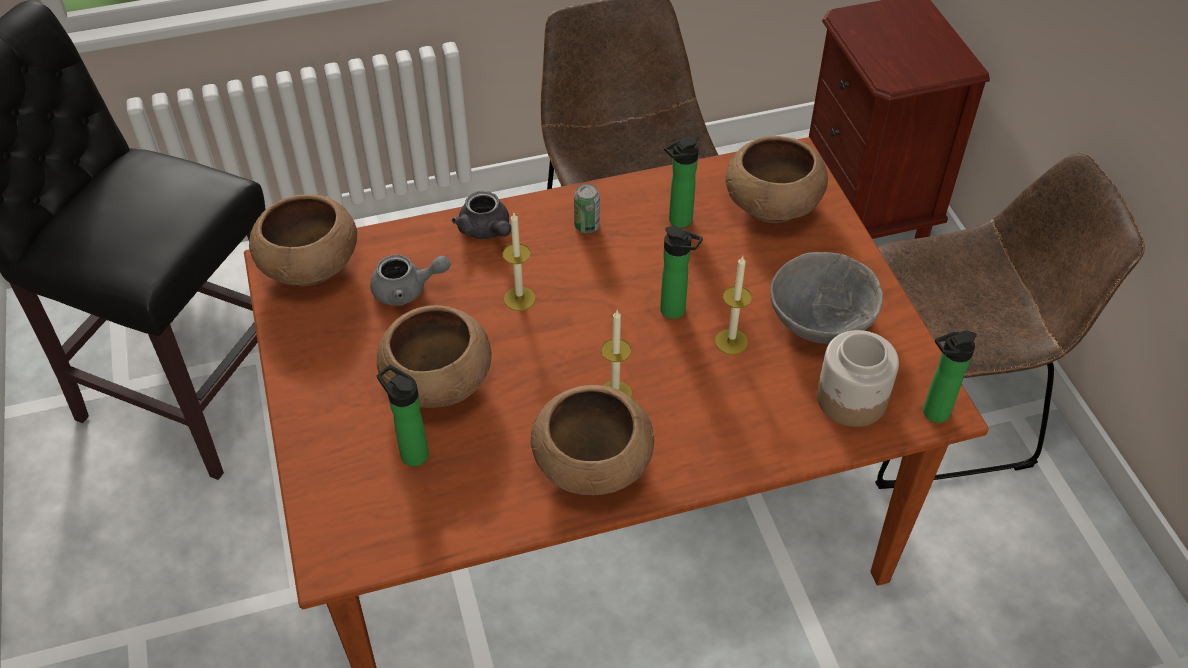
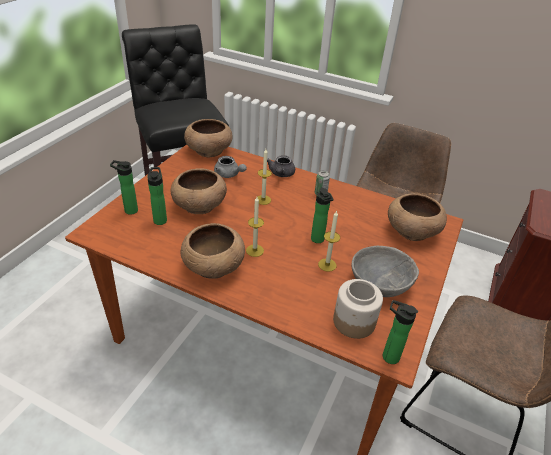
camera: 40 degrees right, 10 degrees down
(677, 221) = (360, 213): bottle -> bottle (129, 210)

